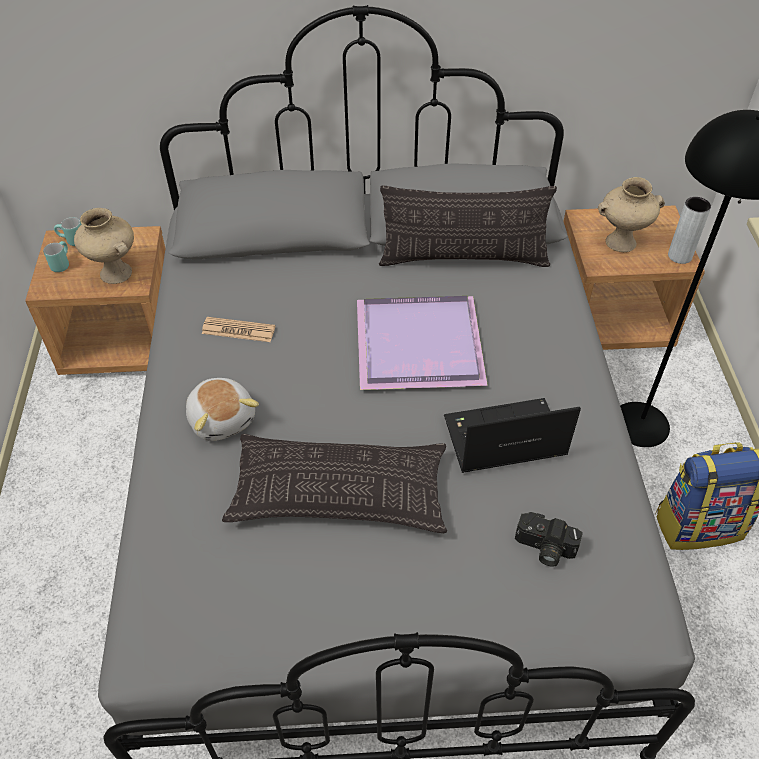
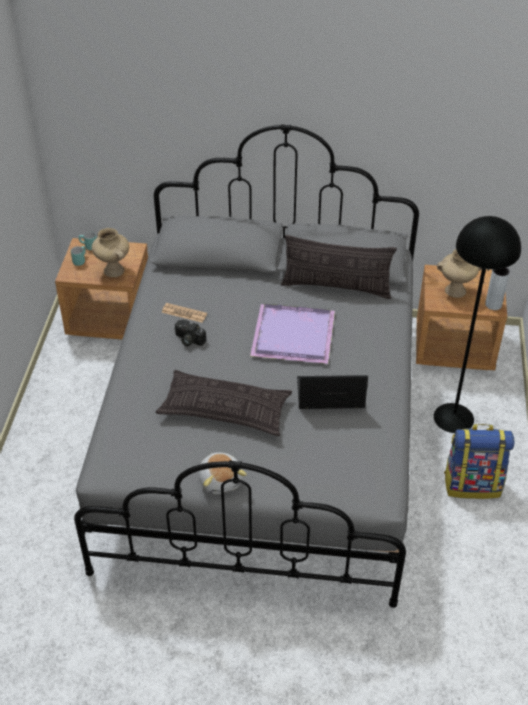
camera: 10 degrees right, 5 degrees down
(222, 418) = (165, 361): plush toy -> plush toy (221, 480)
(544, 548) = (335, 454): camera -> camera (188, 340)

